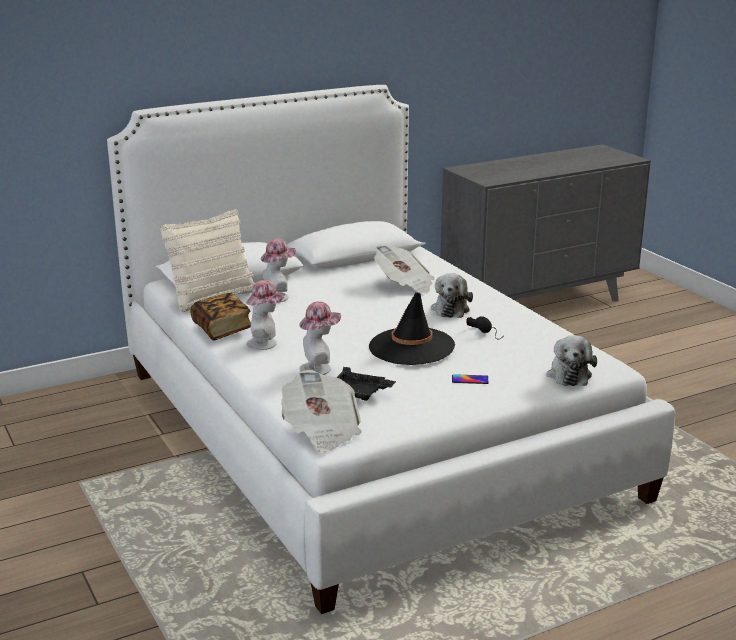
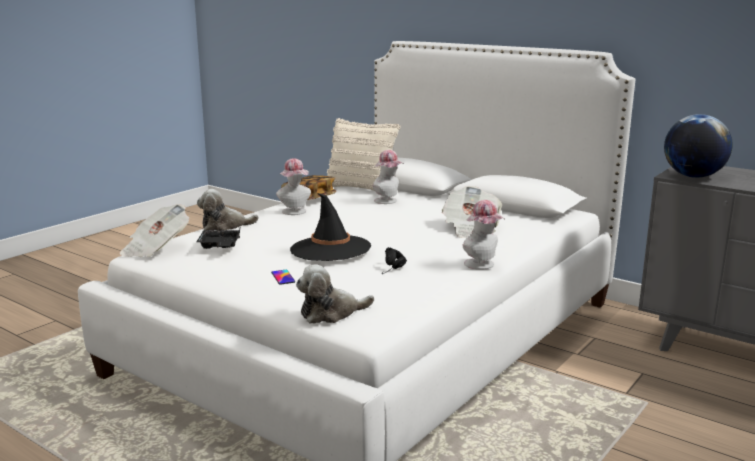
camera: 65 degrees right, 5 degrees down
(319, 368) = (260, 230): hat -> hat (482, 265)
(451, 309) = (436, 250): plush toy -> plush toy (224, 226)
(496, 177) = (693, 176): none -> globe

